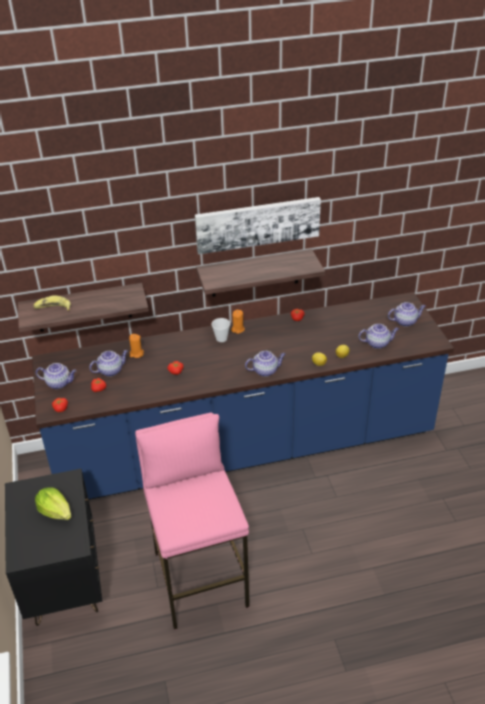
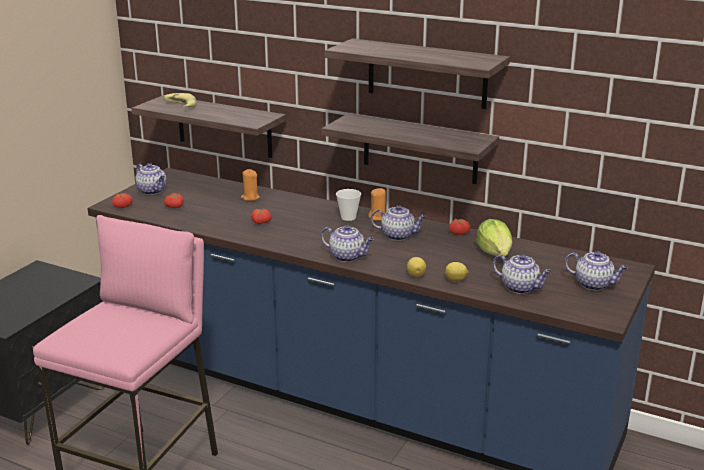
camera: 40 degrees right, 15 degrees down
(56, 512) = (35, 296): lettuce -> lettuce (495, 253)
(111, 370) = (208, 200): teapot -> teapot (398, 236)
(257, 224) = (427, 73): picture -> shelf

